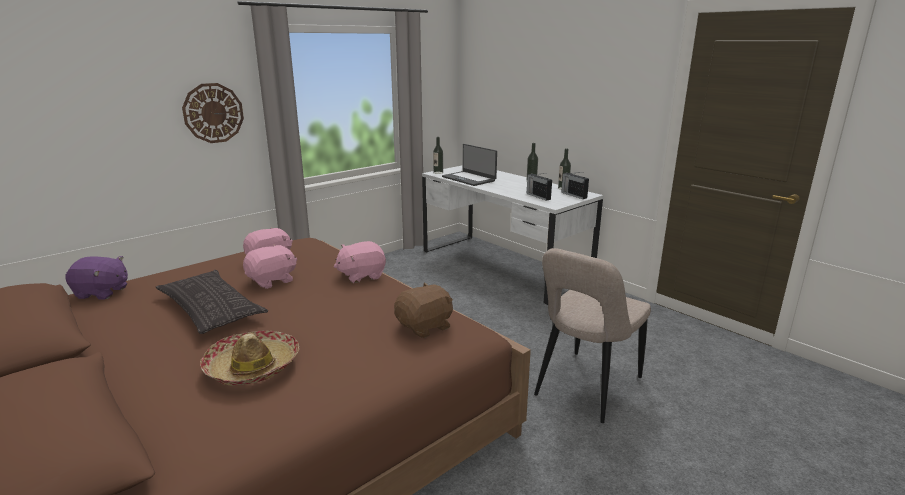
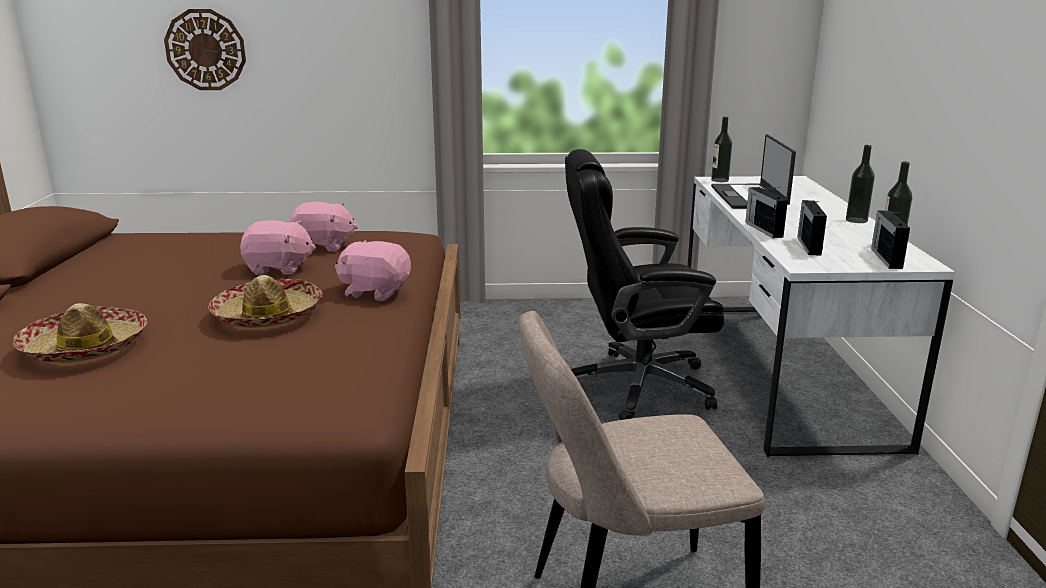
camera: 40 degrees right, 0 degrees up
(102, 292) = (143, 237): purple plush toy -> none
(211, 308) = (175, 279): pillow -> none
(213, 113) = (371, 46): wall clock -> wall clock (205, 50)
(331, 307) = (268, 315): none -> hat
(425, 327) = (306, 376): brown plush toy -> none
(455, 295) = (636, 386): none -> black office chair
(506, 193) = (763, 229): none -> radio

